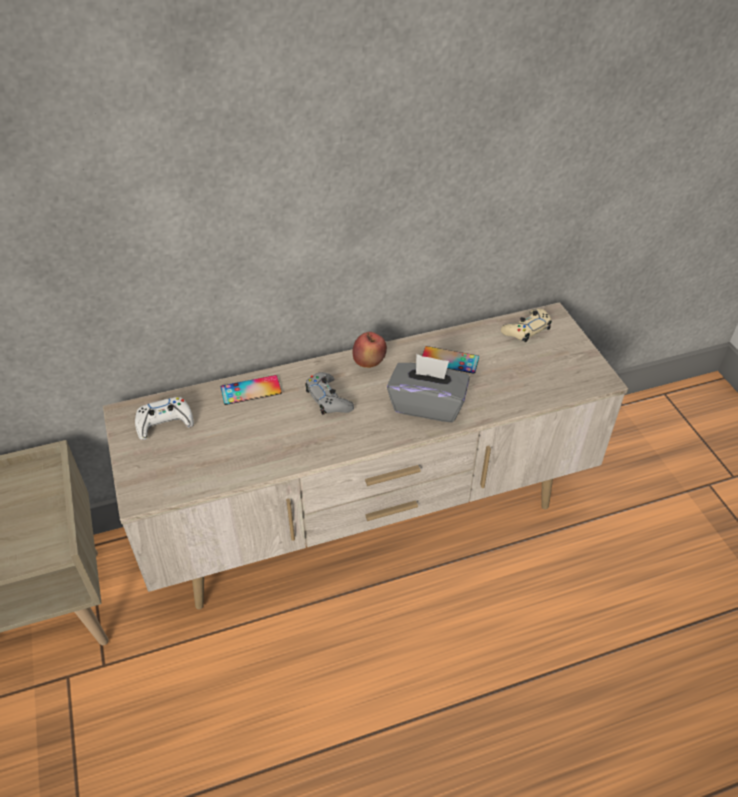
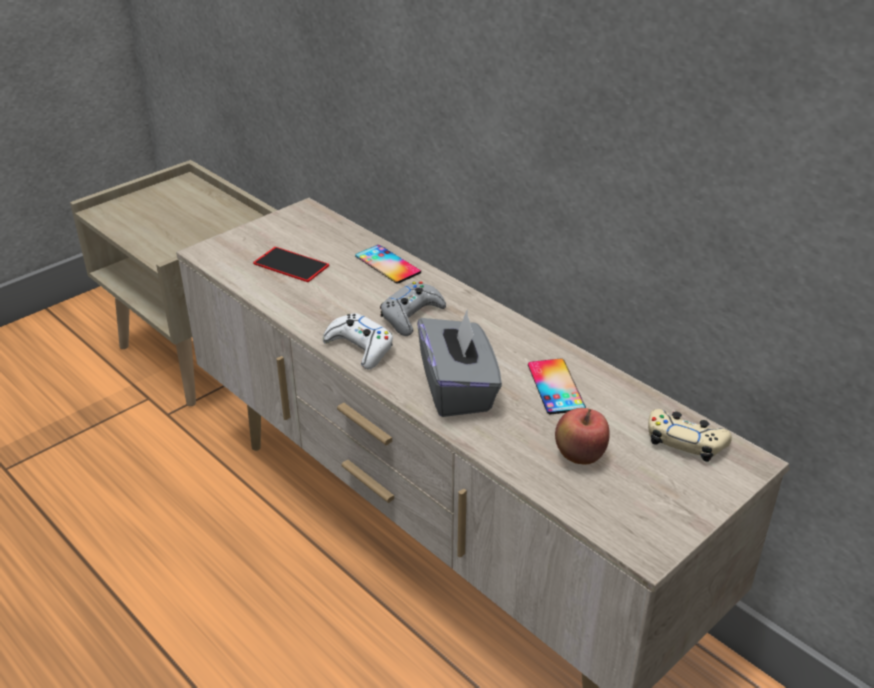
camera: 65 degrees right, 10 degrees down
(164, 423) = (307, 233): white game controller -> white game controller (360, 348)
(207, 446) = (291, 265): none -> phone
(369, 363) = (495, 326): apple -> apple (579, 457)

